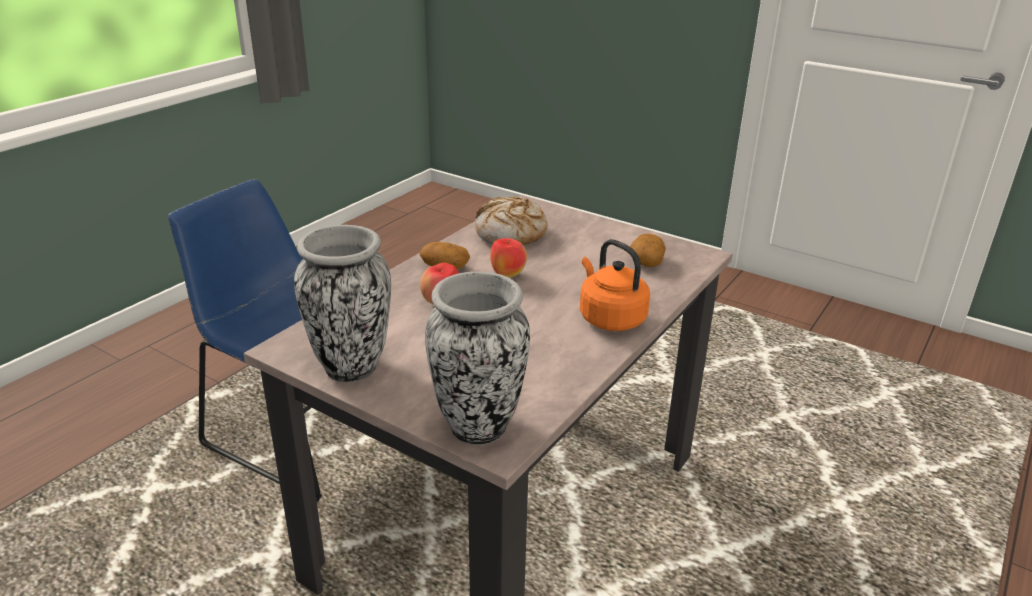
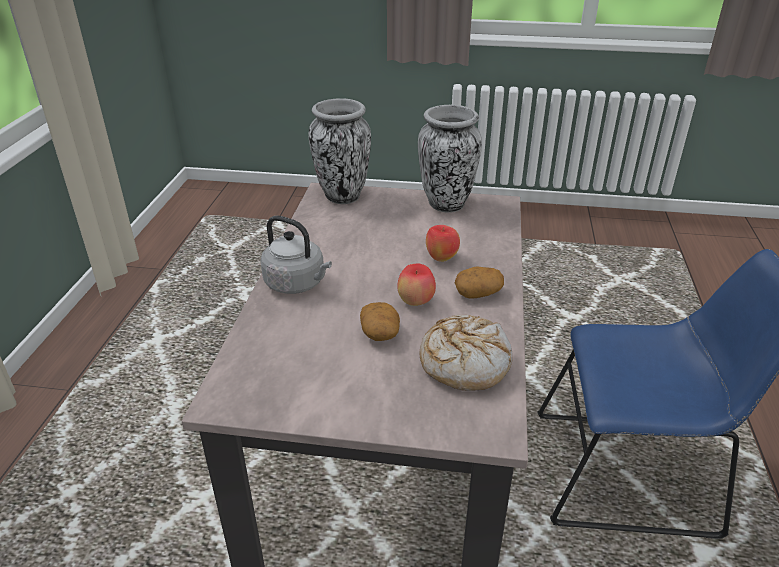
camera: 155 degrees right, 5 degrees up
(609, 318) = (297, 284): orange kettle -> grey kettle
(646, 261) = (287, 366): potato -> potato (380, 333)

